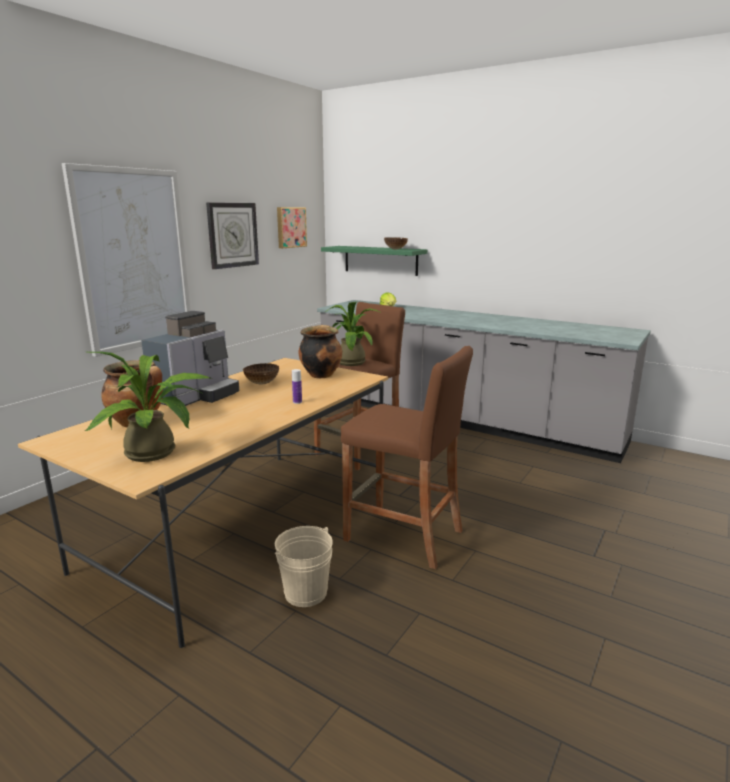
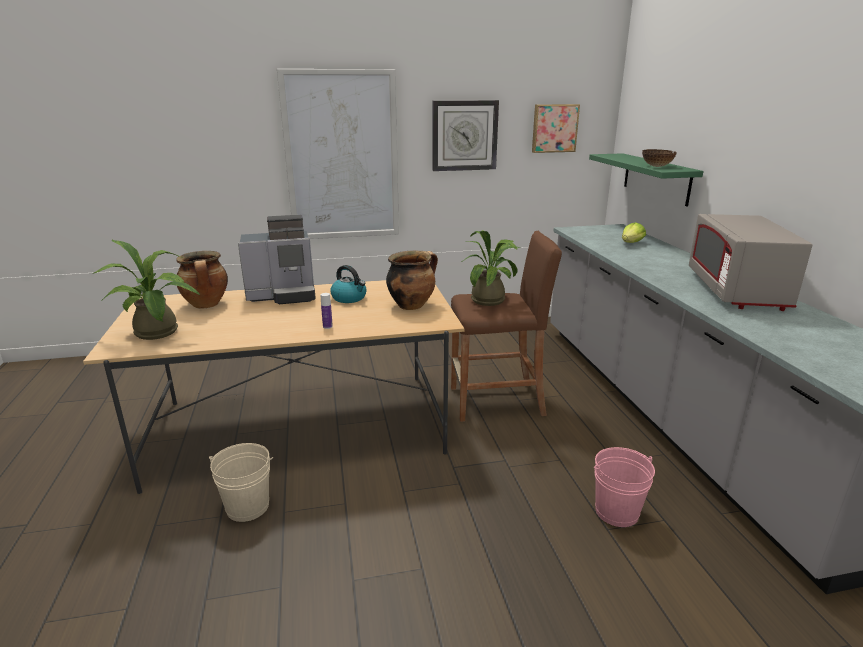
camera: 45 degrees right, 5 degrees up
(261, 383) = (349, 298): bowl -> kettle
(403, 535) = (389, 508): brown stool -> none
(495, 319) = (735, 291): none -> grey microwave
(511, 473) = (617, 512): none -> pink bucket

